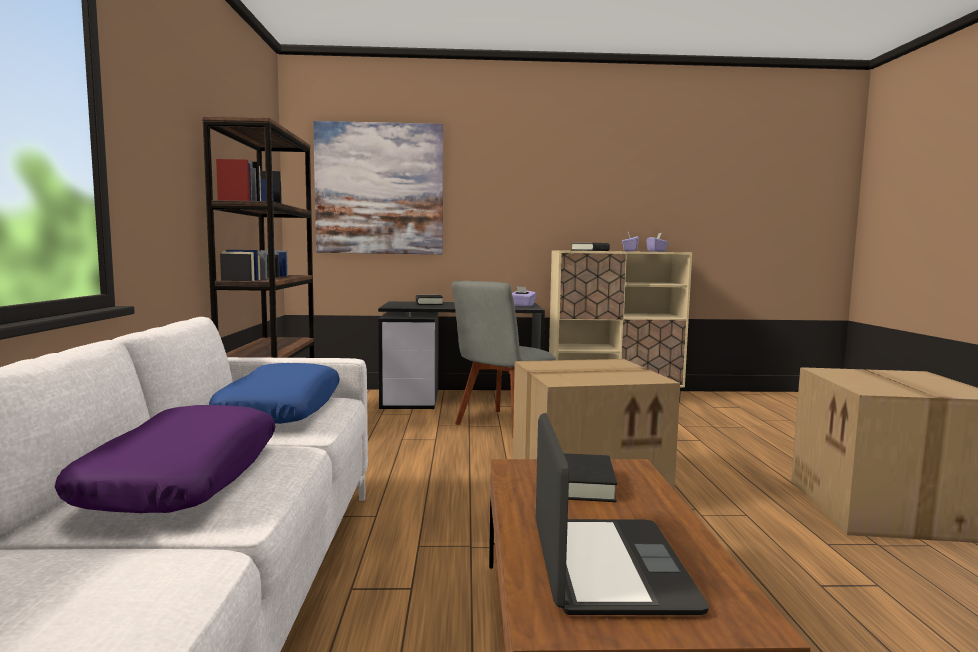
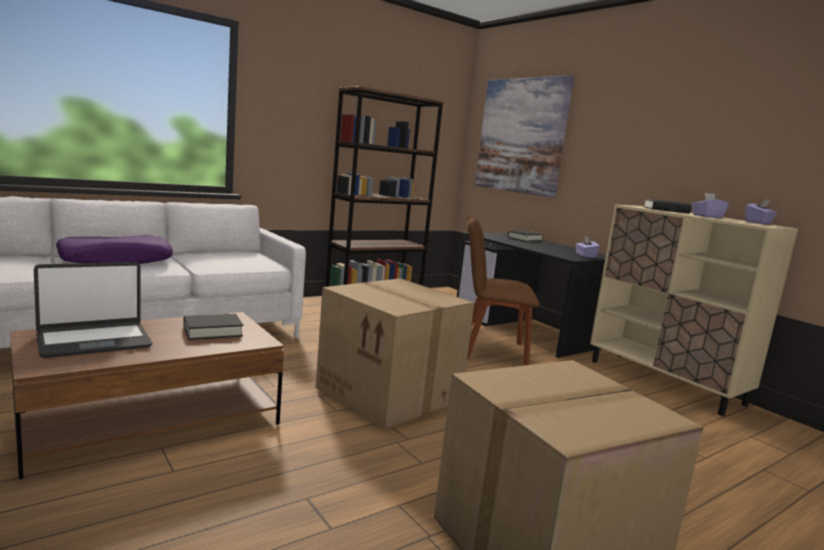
camera: 55 degrees right, 5 degrees up
(281, 409) = (233, 259): blue pillow -> none
(501, 425) = (489, 350): grey chair -> brown chair

